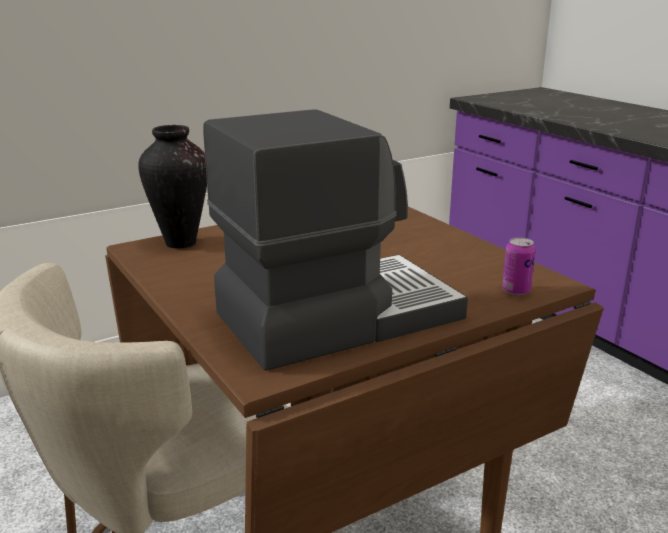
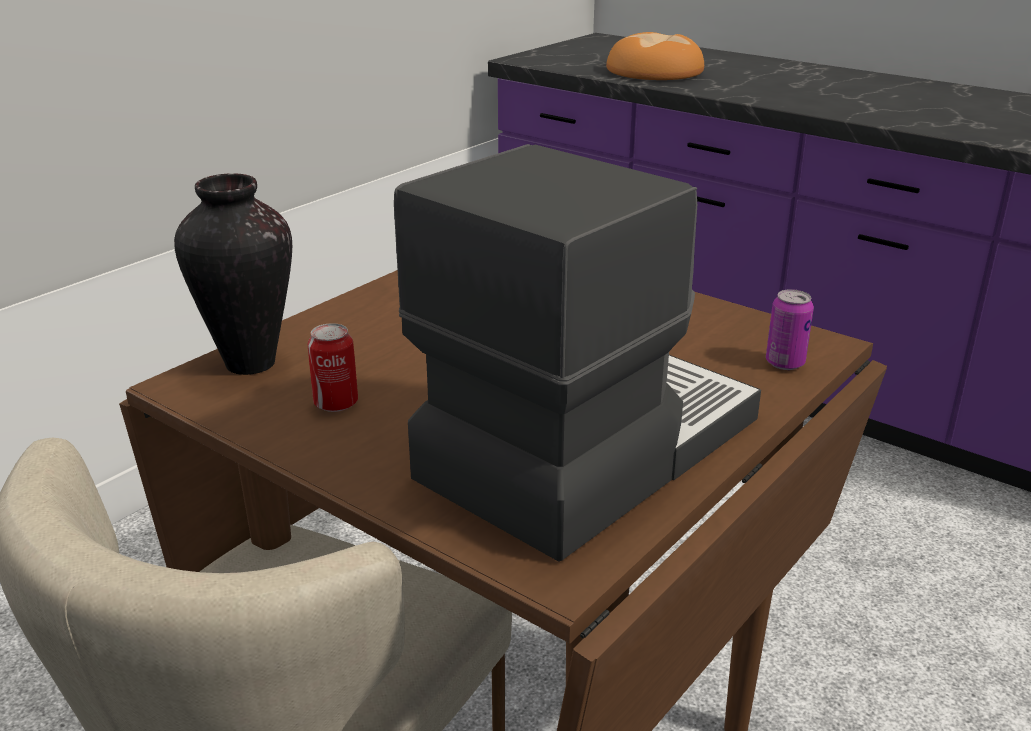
camera: 20 degrees left, 5 degrees up
(210, 269) = (336, 403): none -> can
(559, 110) = (653, 71): none -> bread

